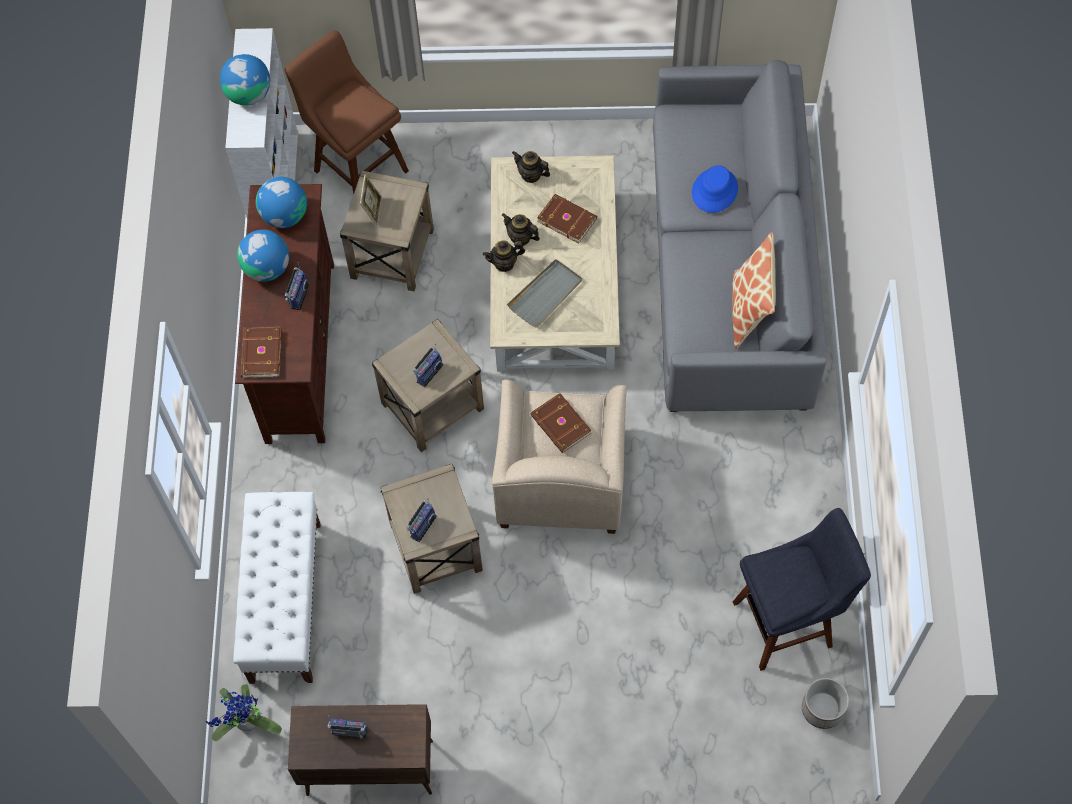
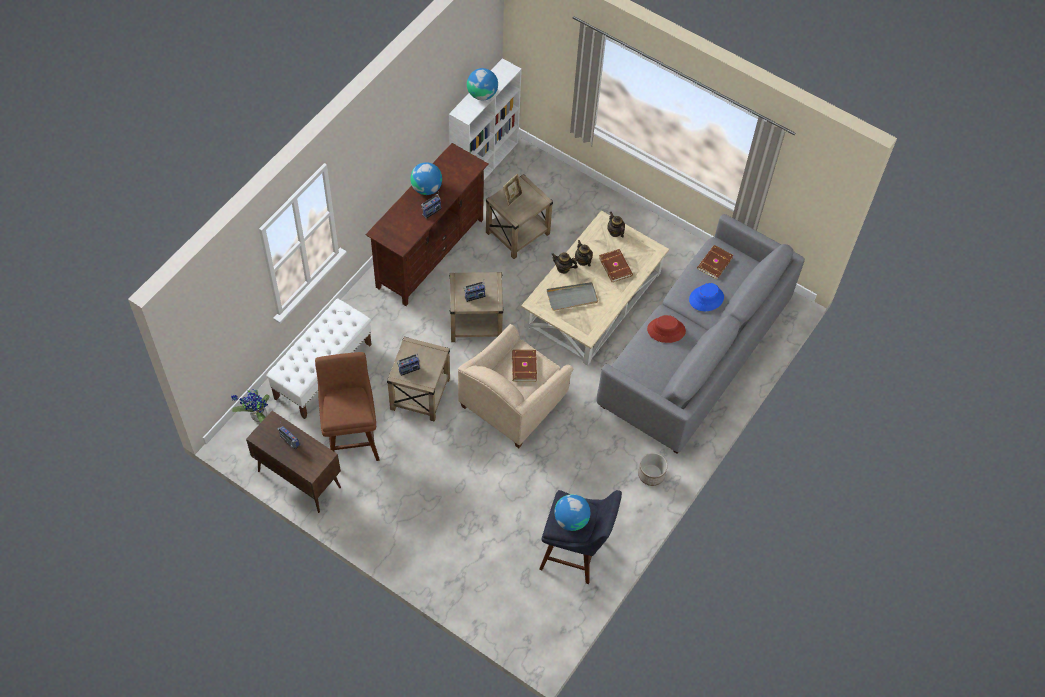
camera: 30 degrees right, 5 degrees down
(260, 354) = (389, 228): brown book -> brown book (714, 263)
(285, 215) = (457, 168): globe -> globe (571, 520)
(357, 167) = (535, 178): brown stool -> brown stool (352, 438)
(699, 263) = (666, 330): none -> red hat
(750, 310) = (673, 372): pillow -> none
(823, 709) = (556, 611): planter -> planter (651, 475)

